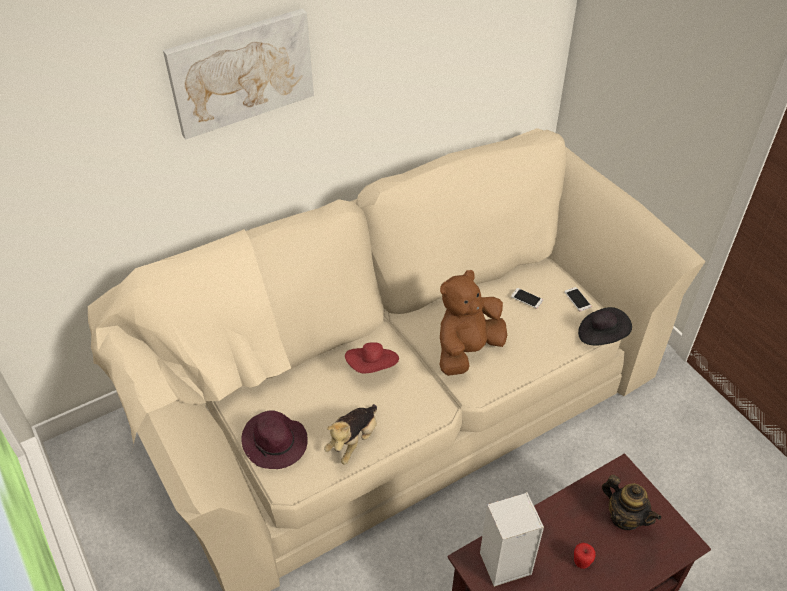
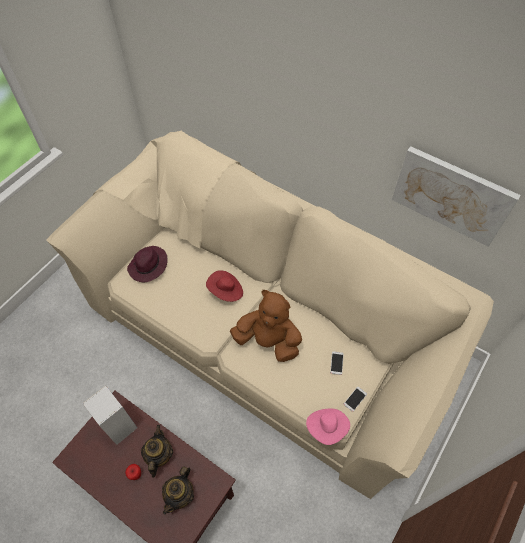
camera: 65 degrees right, 10 degrees up
(241, 72) = (282, 72): picture -> picture (451, 195)
(353, 441) = (167, 305): plush toy -> none
(566, 526) = (159, 456): none -> teapot
(601, 335) = (327, 427): black hat -> pink hat

